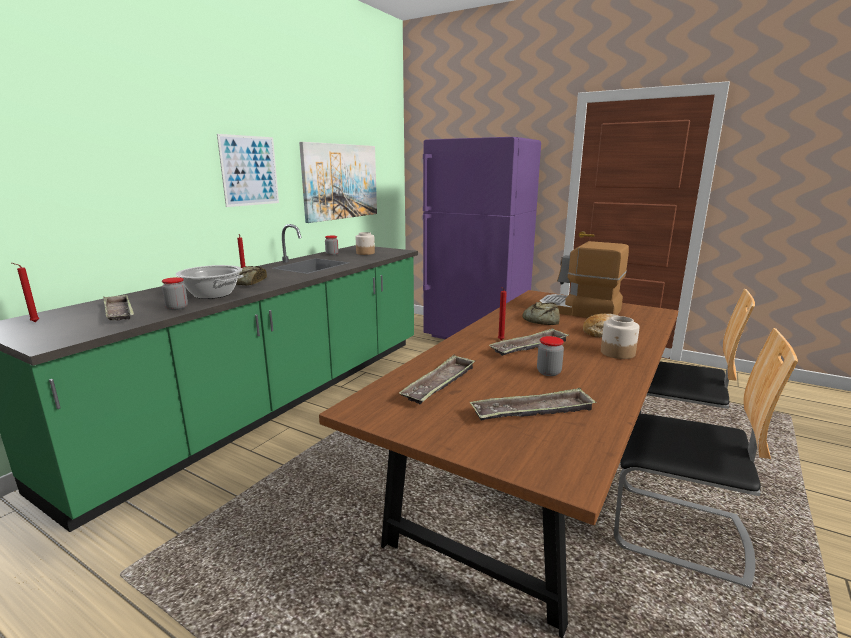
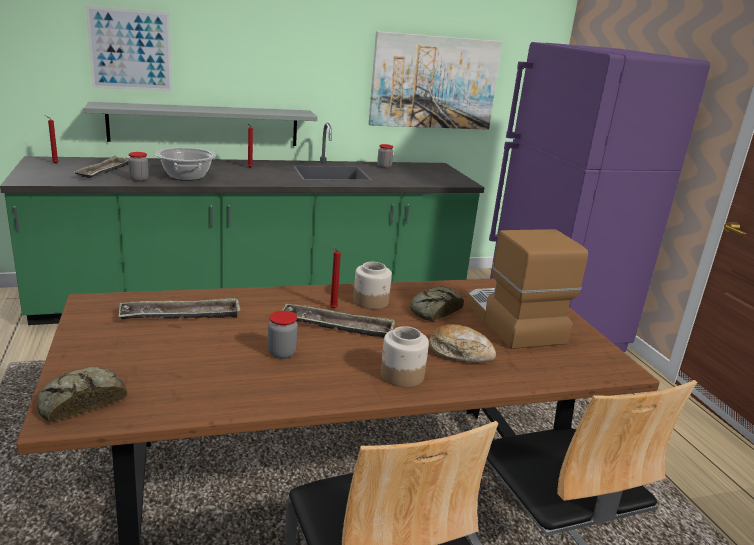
camera: 40 degrees right, 5 degrees up
(177, 246) = (205, 125): none -> grey shelf
(248, 282) = (238, 173): bread -> bread (80, 401)
(249, 171) = (301, 59): picture -> picture (130, 50)
(365, 253) = (420, 174): jar -> jar (371, 301)
(532, 412) = (175, 369): tray -> none

